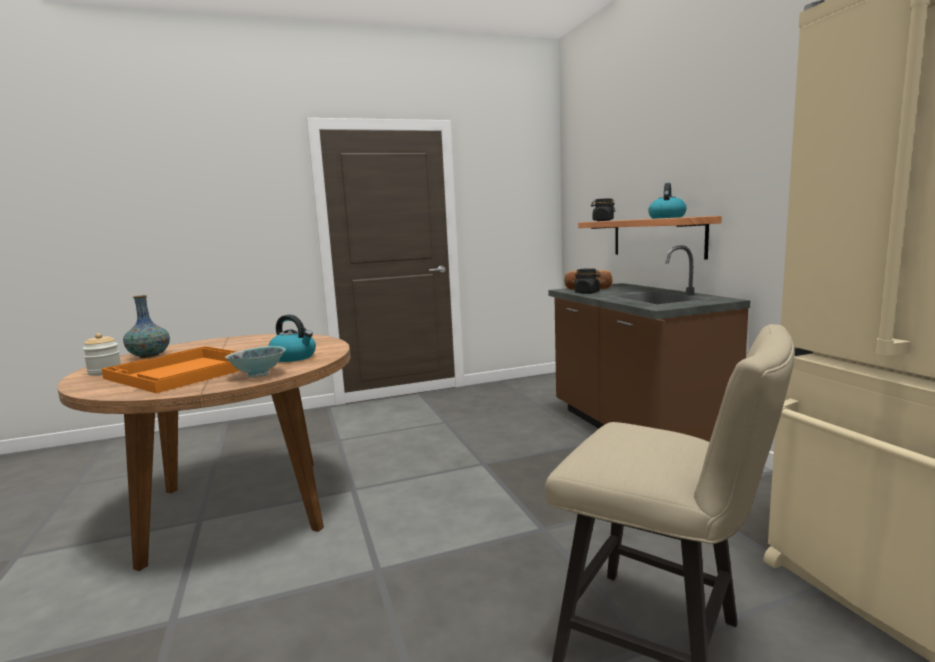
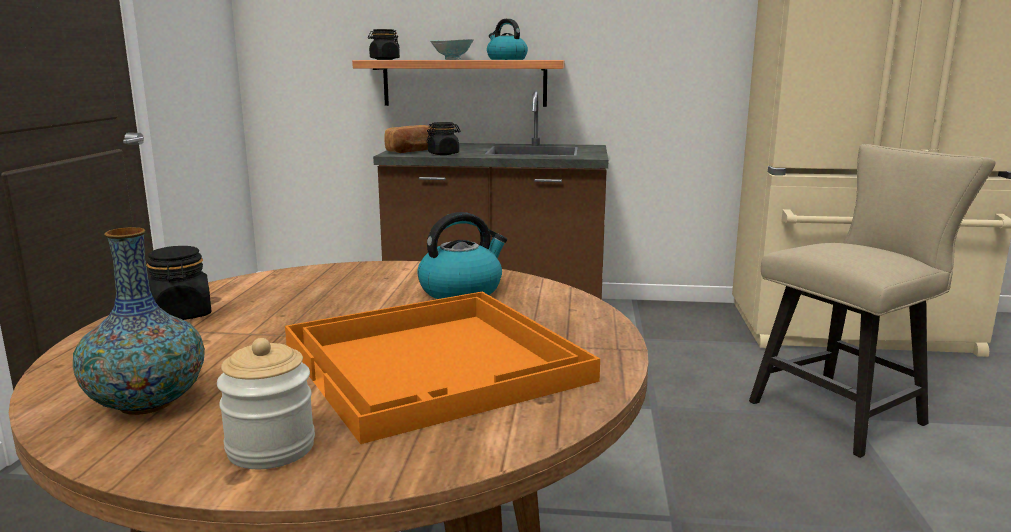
camera: 65 degrees left, 5 degrees up
(244, 340) = (182, 314): none -> black jar
(259, 375) = (563, 313): bowl -> bowl (452, 59)

